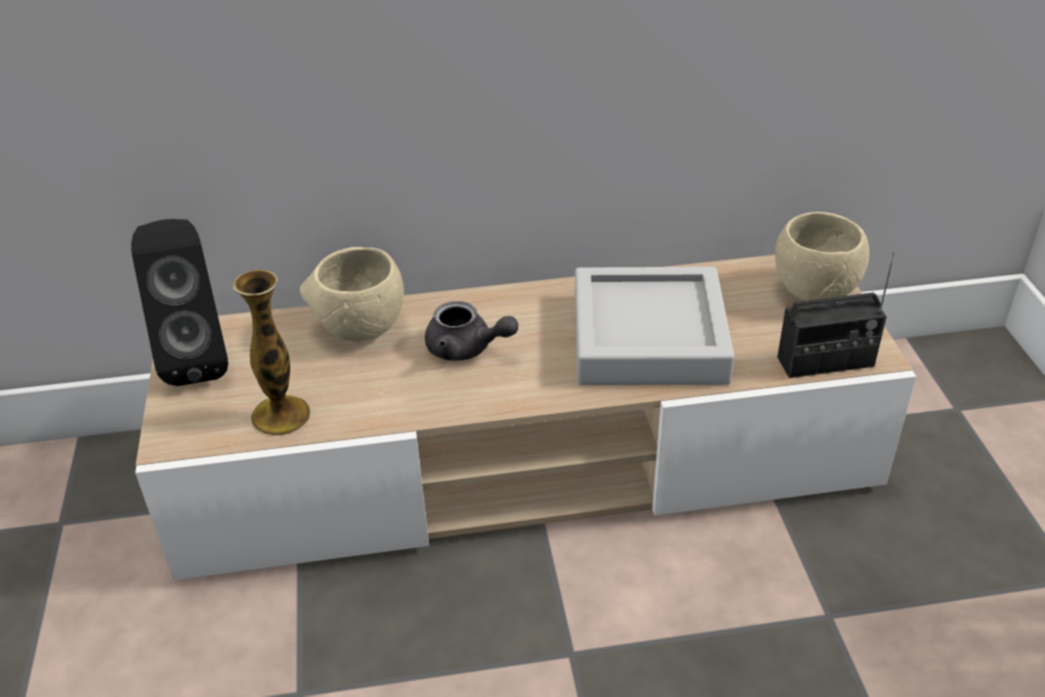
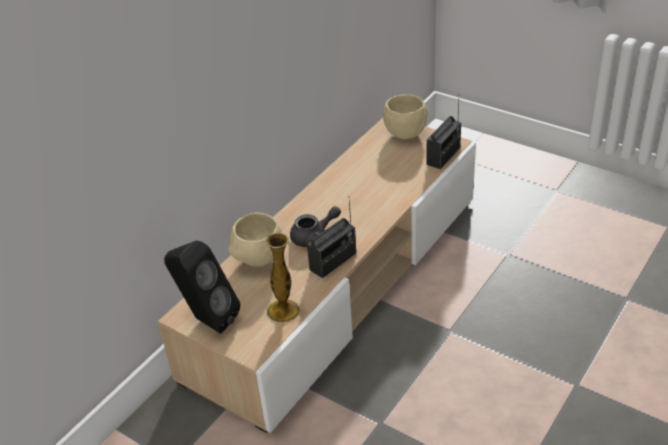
camera: 45 degrees left, 0 degrees up
(435, 399) = (333, 261): none -> radio
(648, 338) = (374, 187): grey tray -> none

